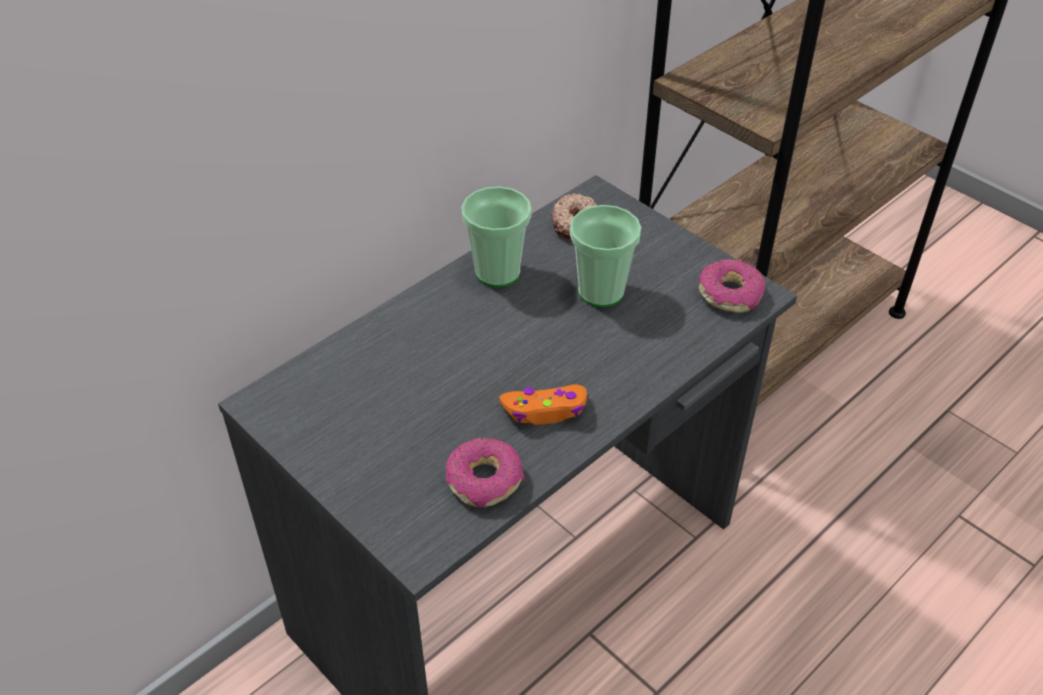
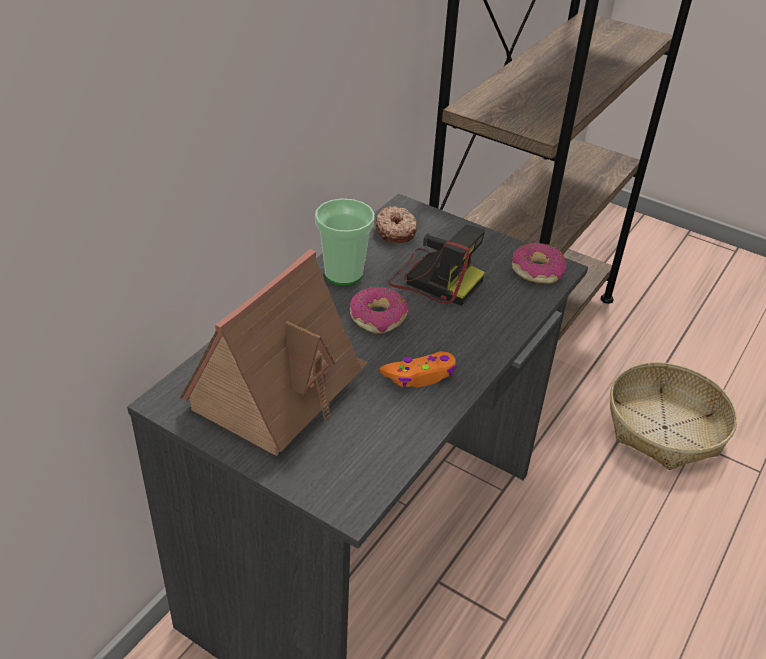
camera: 15 degrees left, 5 degrees down
(383, 405) = (279, 389): none -> toy house
(485, 480) = (389, 438): donut -> donut (378, 317)
(601, 291) = (434, 279): cup -> camera
(924, 490) = (665, 427): none -> basket

